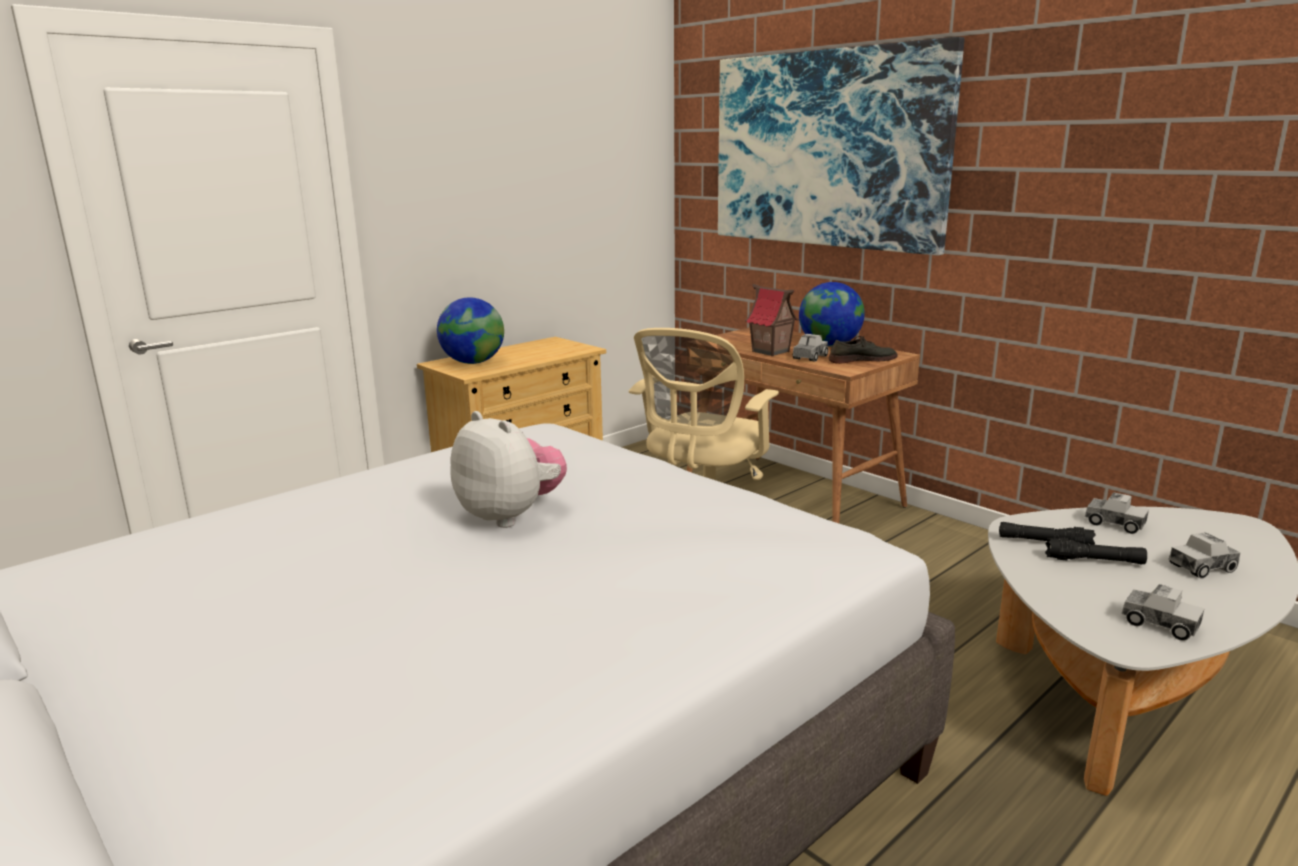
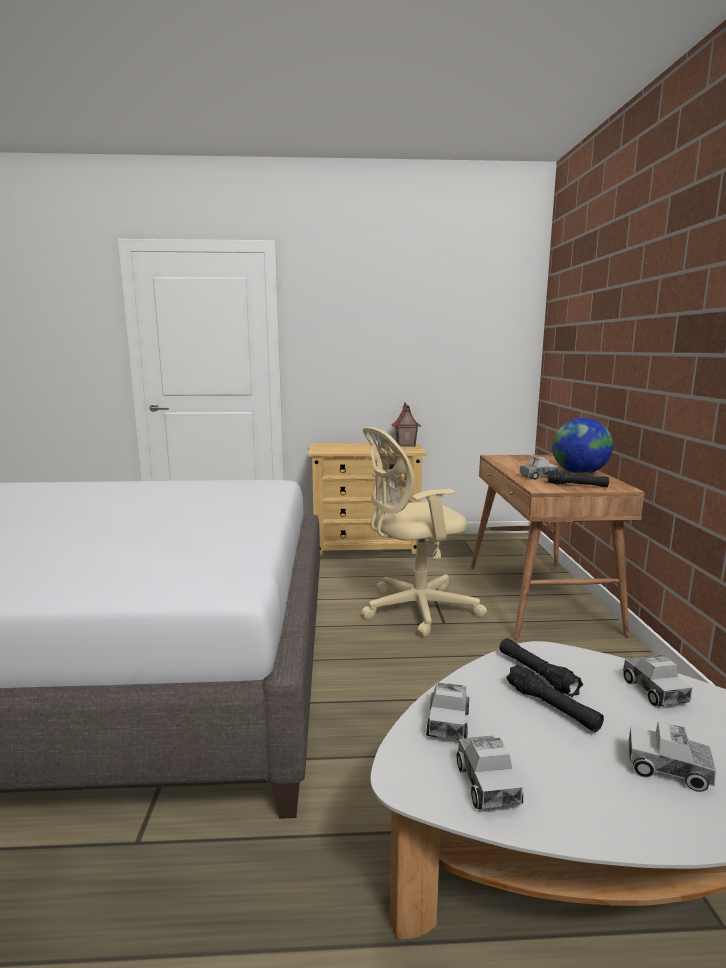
camera: 40 degrees right, 5 degrees down
(473, 363) = (335, 447): globe -> none
(510, 516) = (143, 512): plush toy -> none
(770, 352) = (519, 469): toy house -> toy house (405, 445)
(827, 150) = (612, 305): picture -> none
(862, 359) = (577, 485): grey shoe -> black flashlight
(1069, 601) = (448, 722): none -> toy truck

